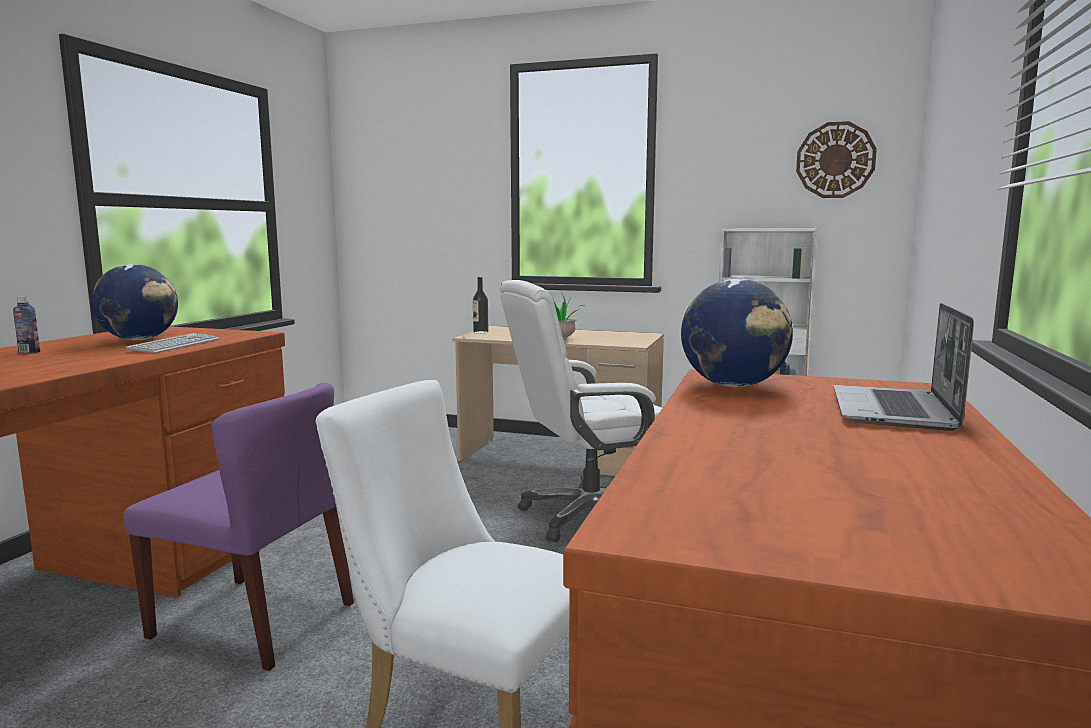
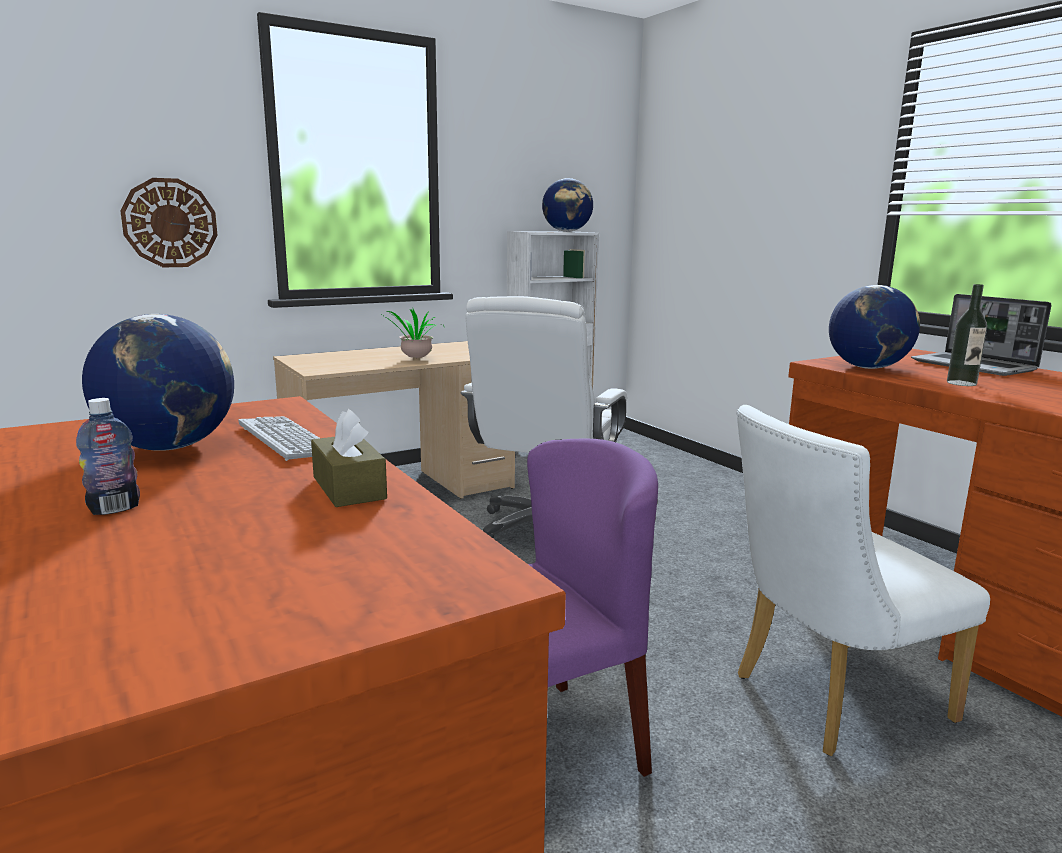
camera: 50 degrees left, 5 degrees up
(87, 363) = (349, 488): none -> brown tissue box
(480, 332) = (304, 365): bottle -> bottle (961, 383)
(784, 227) = (567, 231): none -> globe
(835, 160) = (584, 170): wall clock -> wall clock (170, 223)

